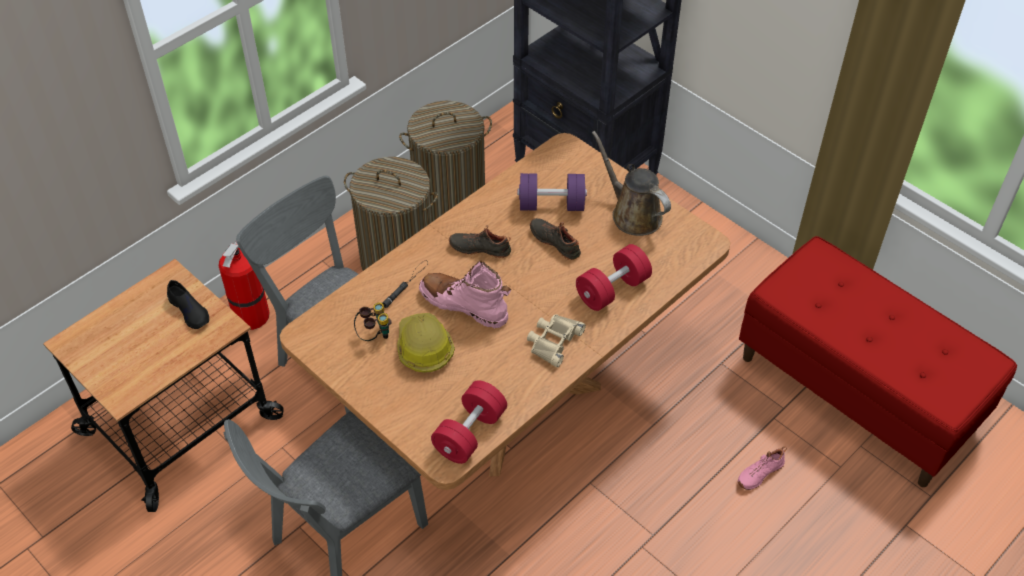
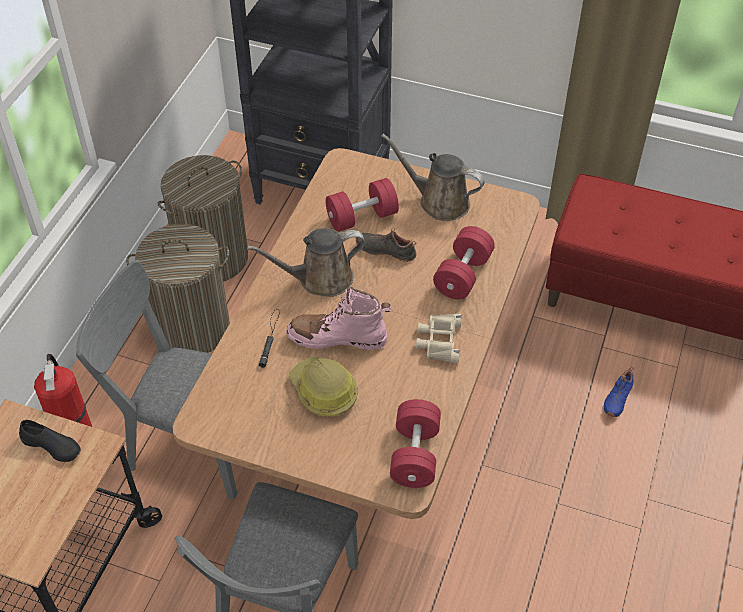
camera: 25 degrees left, 0 degrees up
(374, 335) = (268, 397): binoculars -> none
(480, 248) = (320, 279): black shoe -> brown watering can
(551, 205) = (362, 217): purple dumbbell -> red dumbbell
(759, 472) = (616, 398): pink shoe -> blue shoe

